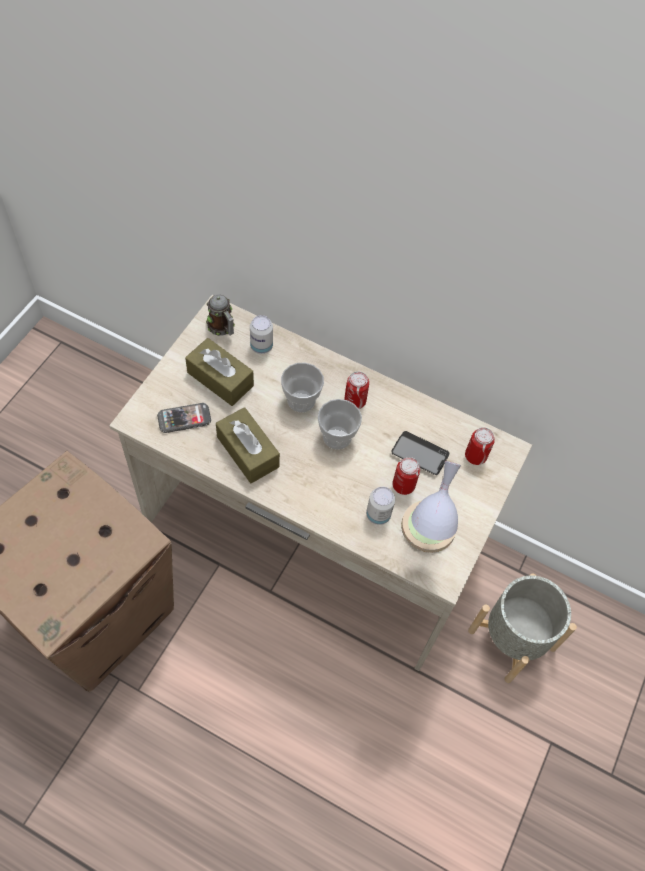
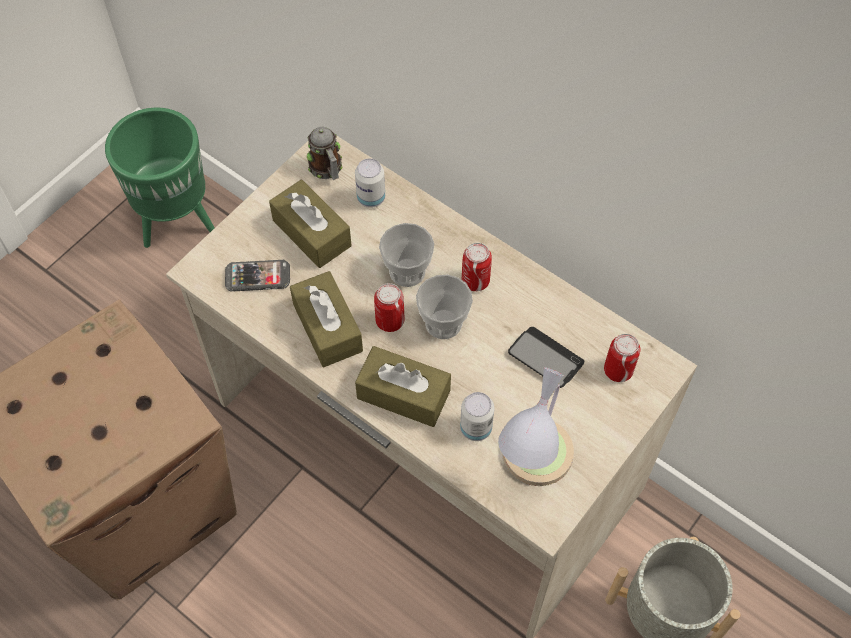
camera: 15 degrees right, 0 degrees up
(83, 383) = (178, 222): none -> green planter
(317, 496) = (403, 394): none -> brown tissue box
(403, 485) = (516, 395): can -> can (390, 321)

